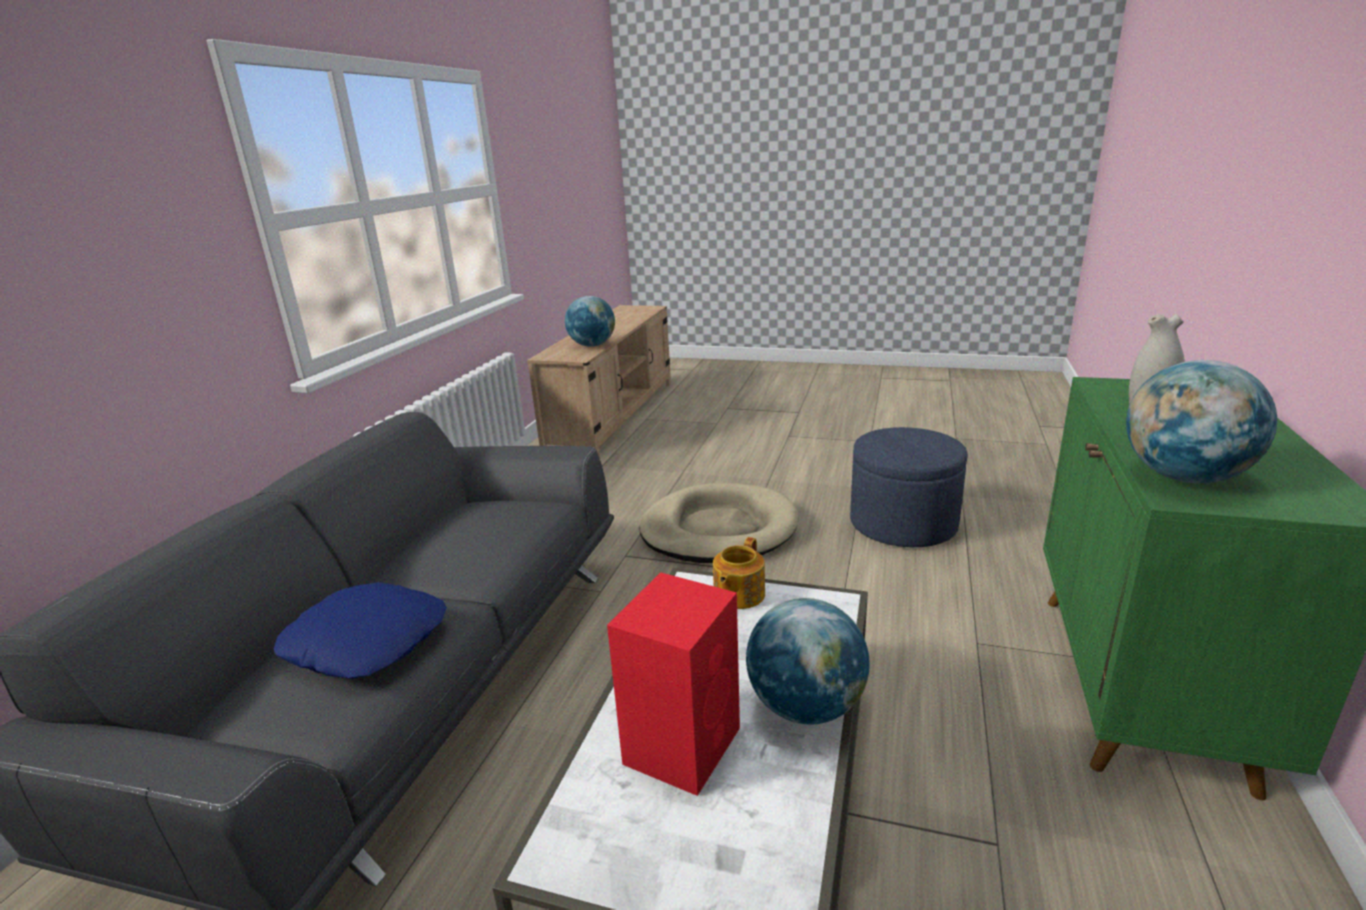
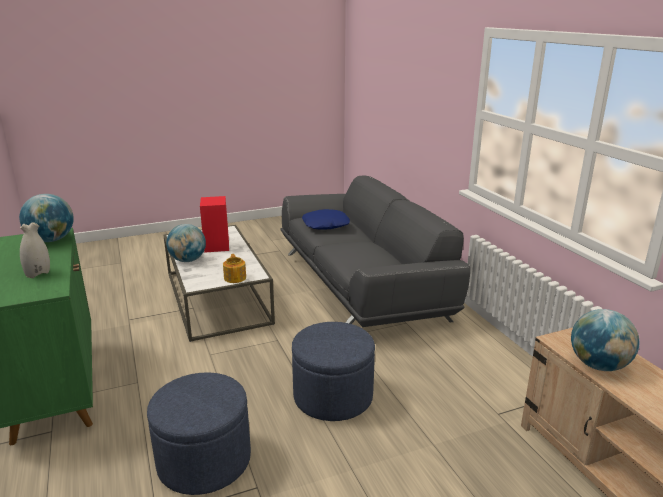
camera: 140 degrees right, 0 degrees up
(719, 529) = (333, 396): beige dog bed -> blue ottoman

